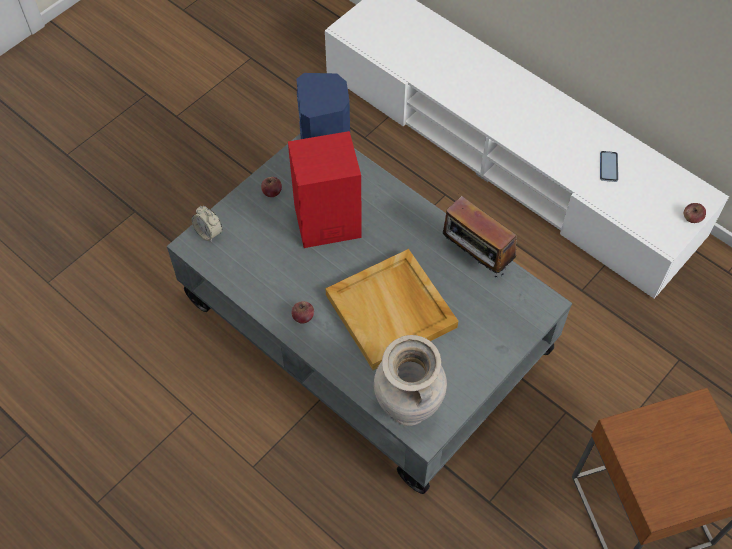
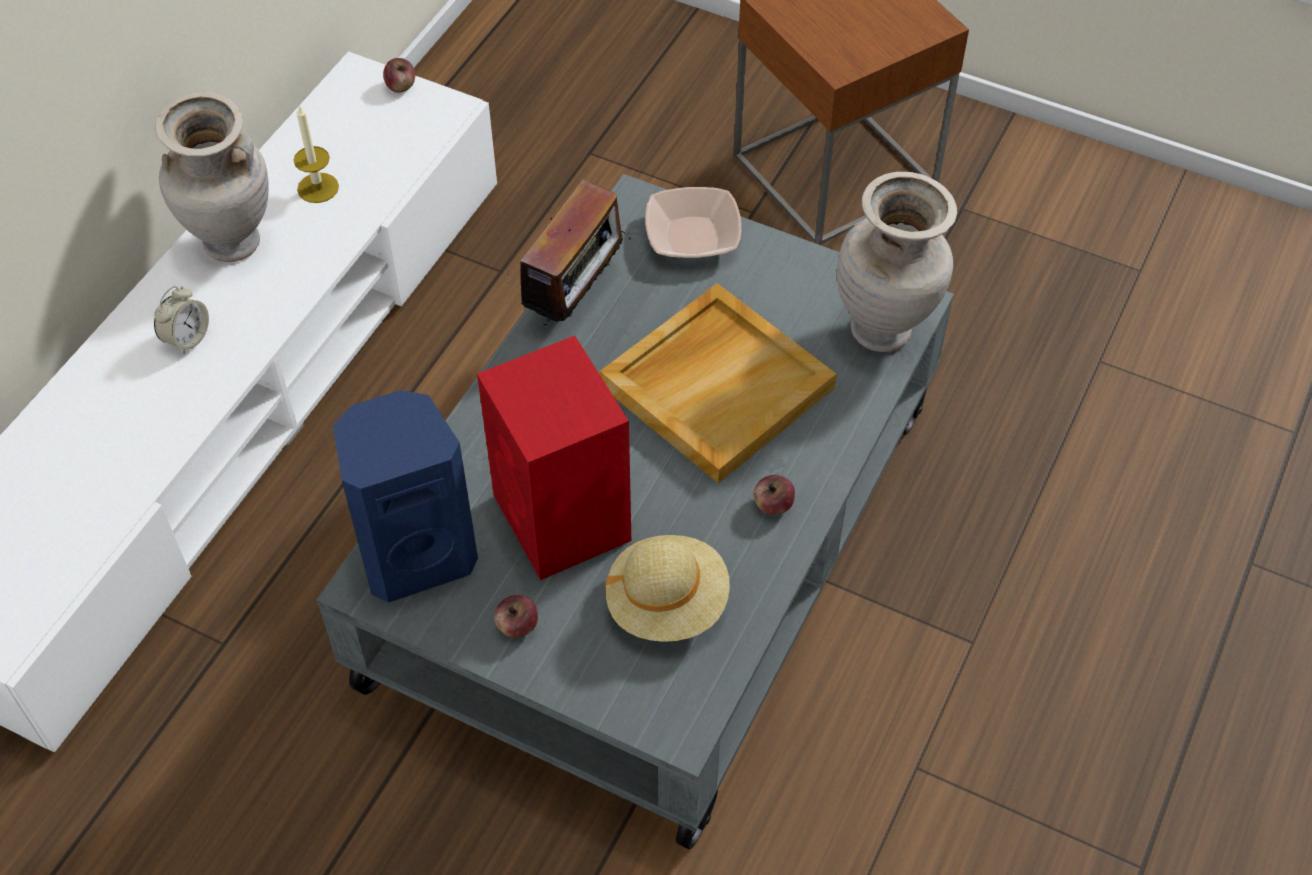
camera: 105 degrees left, 5 degrees down
(209, 233) = (644, 708): alarm clock -> alarm clock (187, 338)
(261, 255) = (667, 603): none -> beige hat
(509, 327) = (692, 236): none -> bowl
(570, 125) = (232, 245): none -> beige vase
(608, 167) = (318, 188): phone -> candle

